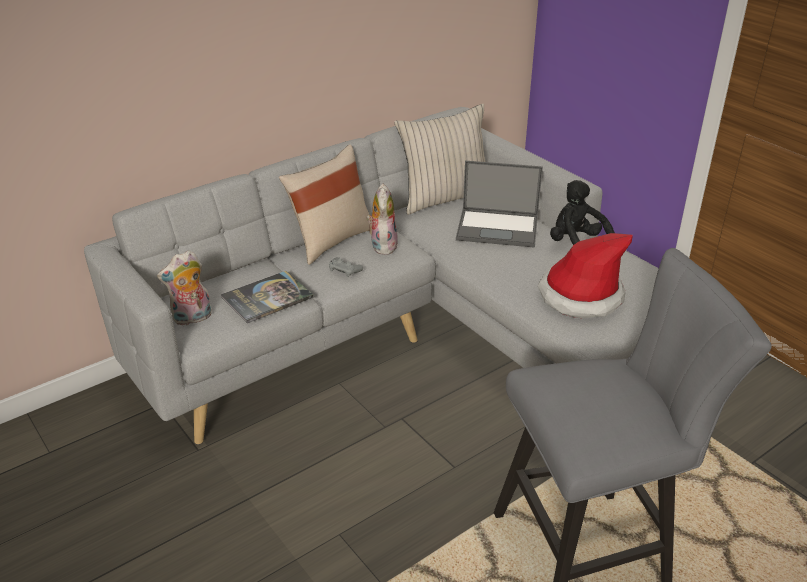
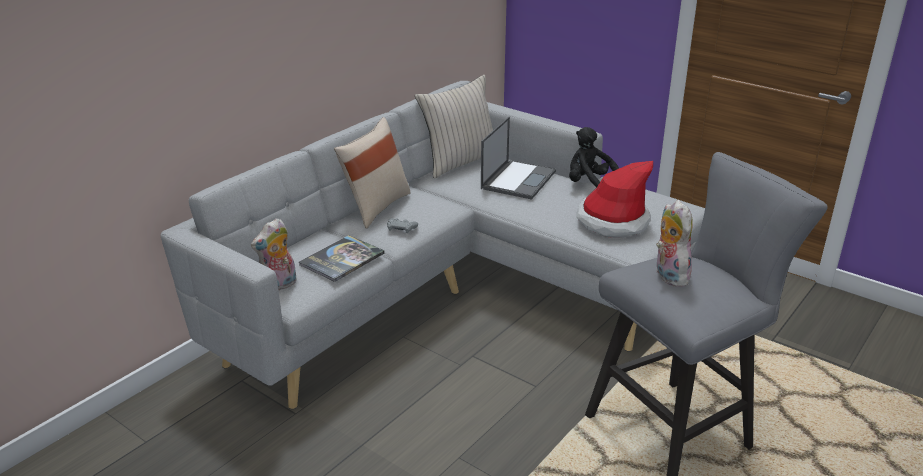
camera: 15 degrees left, 5 degrees down
(382, 245) = (424, 205): plush toy -> plush toy (668, 275)
(498, 228) = (518, 179): laptop -> laptop turned 60 degrees counterclockwise

